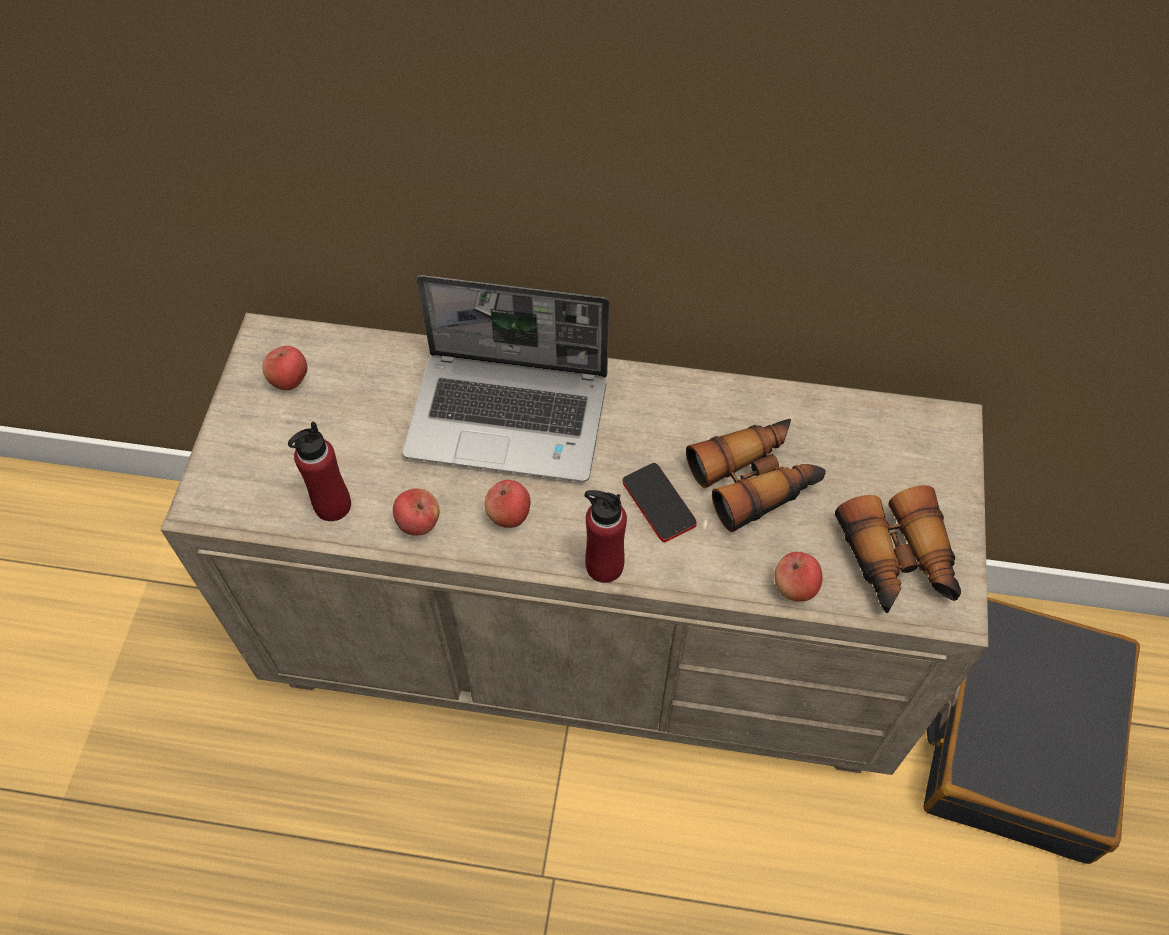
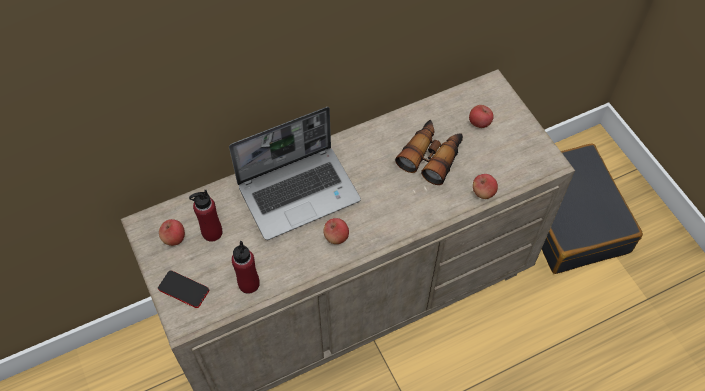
camera: 35 degrees left, 0 degrees up
(418, 522) = (297, 266): apple -> apple (479, 123)
(604, 565) = (397, 233): red bottle -> red bottle (212, 232)
(658, 503) = (398, 191): phone -> phone (183, 289)
(898, 562) = (515, 157): binoculars -> none

